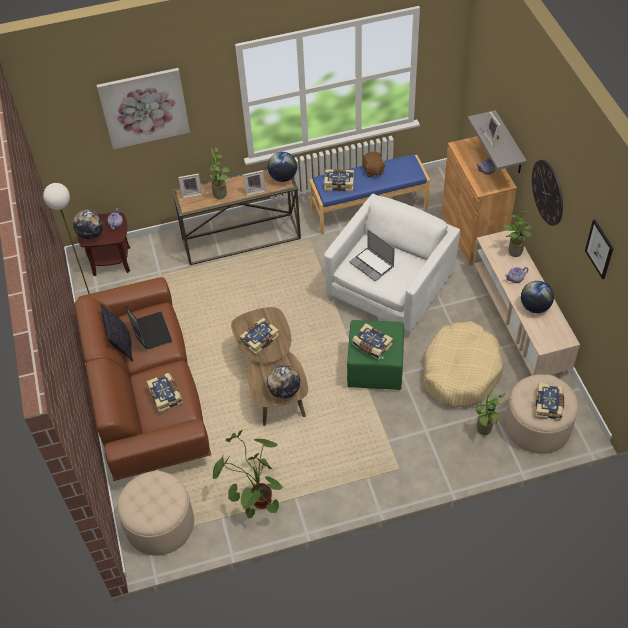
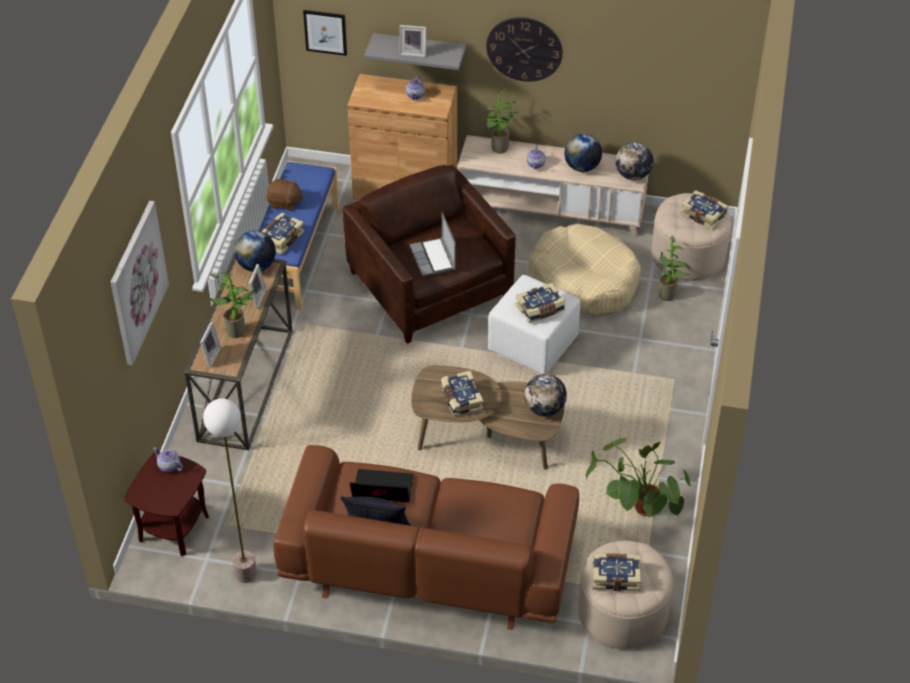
camera: 65 degrees left, 5 degrees down
(91, 234) = (165, 497): globe -> globe (633, 175)
(166, 396) = (492, 508): book -> book (615, 576)
(372, 265) = (434, 258): laptop -> laptop turned 90 degrees clockwise
(375, 369) = (534, 344): green ottoman -> white ottoman
(390, 288) = (430, 286): white armchair -> brown armchair
(599, 249) = (647, 38): picture -> picture (325, 32)

